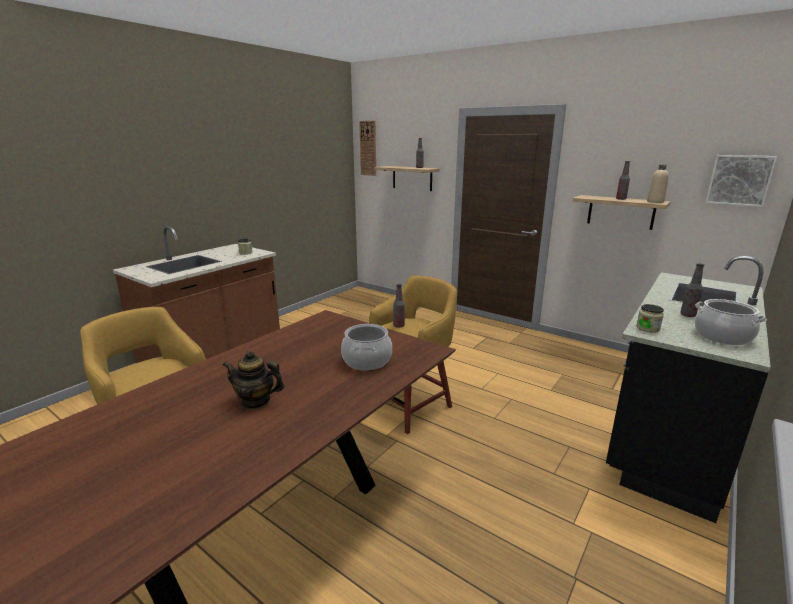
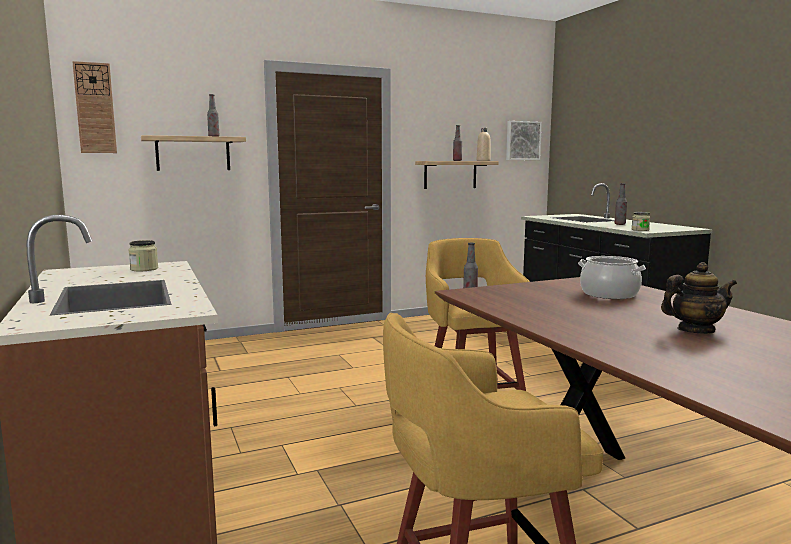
camera: 60 degrees left, 10 degrees down
(256, 401) = (695, 330): teapot -> teapot turned 135 degrees counterclockwise
(722, 336) = (662, 226): cooking pot -> none

